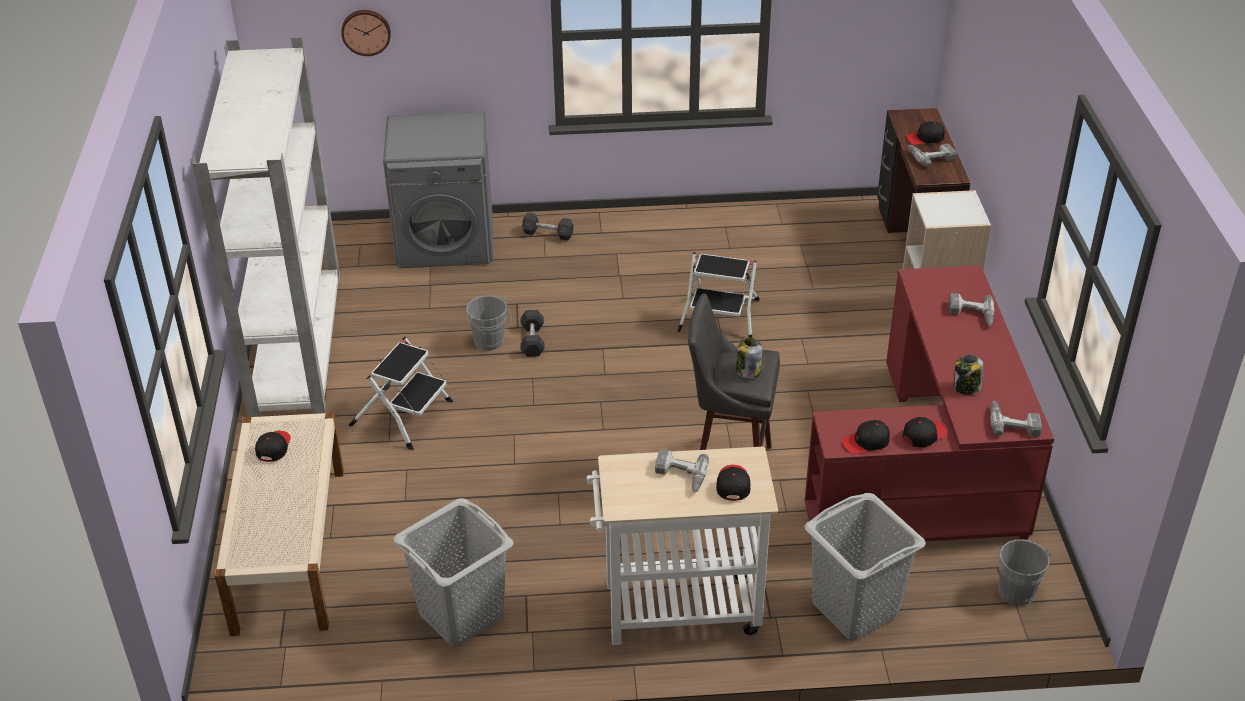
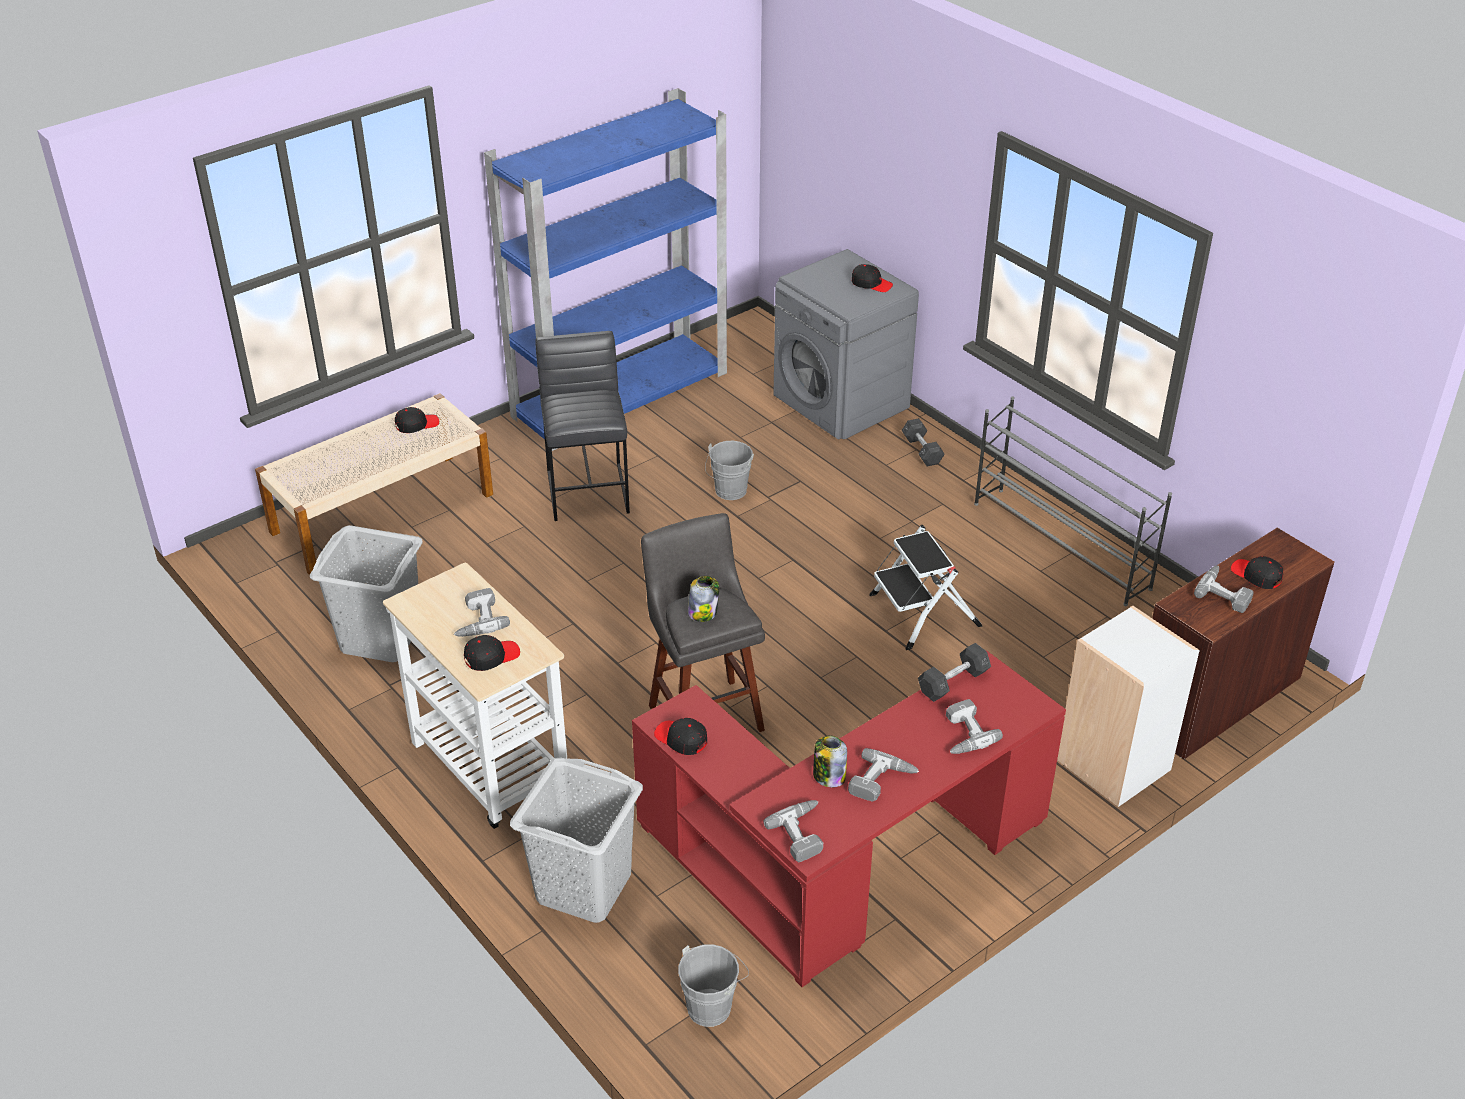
camera: 55 degrees right, 0 degrees up
(296, 343) = (621, 394): white bookcase -> blue bookcase
(366, 31) = (846, 152): wall clock -> none
(402, 415) = (588, 491): step ladder -> grey stool
(532, 341) = (758, 514): grey dumbbell -> grey dumbbell (953, 682)
(714, 228) = (1061, 546): none -> grey shoe rack
(924, 435) = (731, 777): black cap -> black cap (871, 284)
(990, 368) = (882, 782): none -> power drill

